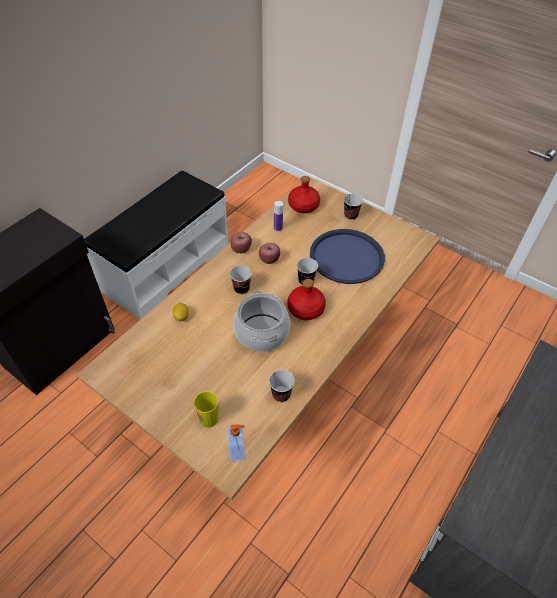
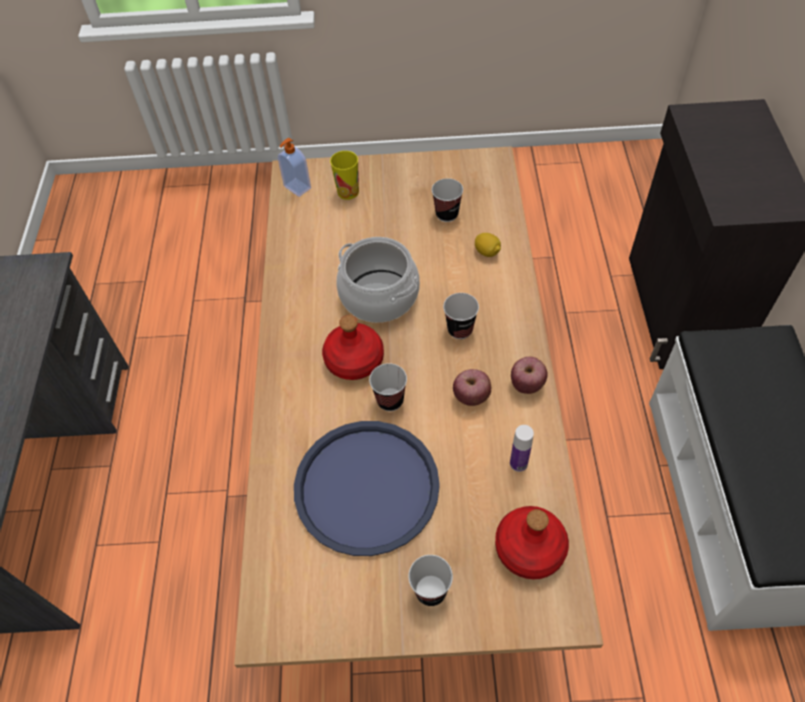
camera: 145 degrees right, 5 degrees up
(281, 394) = (298, 252): cup -> cup (447, 214)

